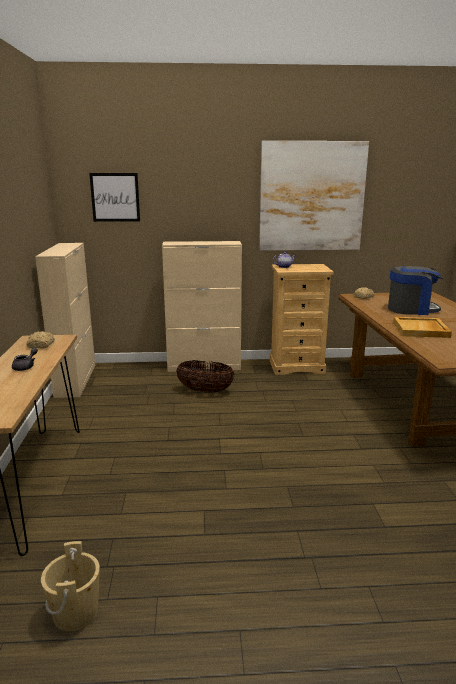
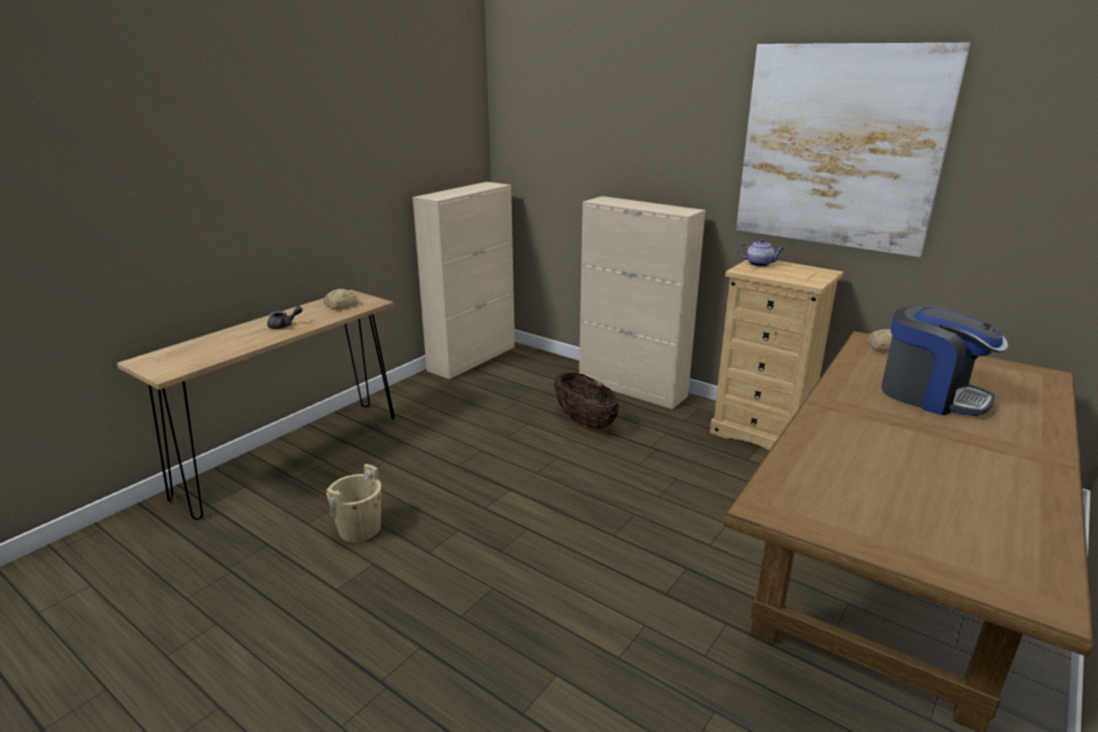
camera: 40 degrees right, 5 degrees up
(76, 612) = (154, 594): beige bucket -> beige bucket (359, 529)
(115, 197) = (553, 126): picture -> none
(421, 330) = (859, 437): beige tray -> none

